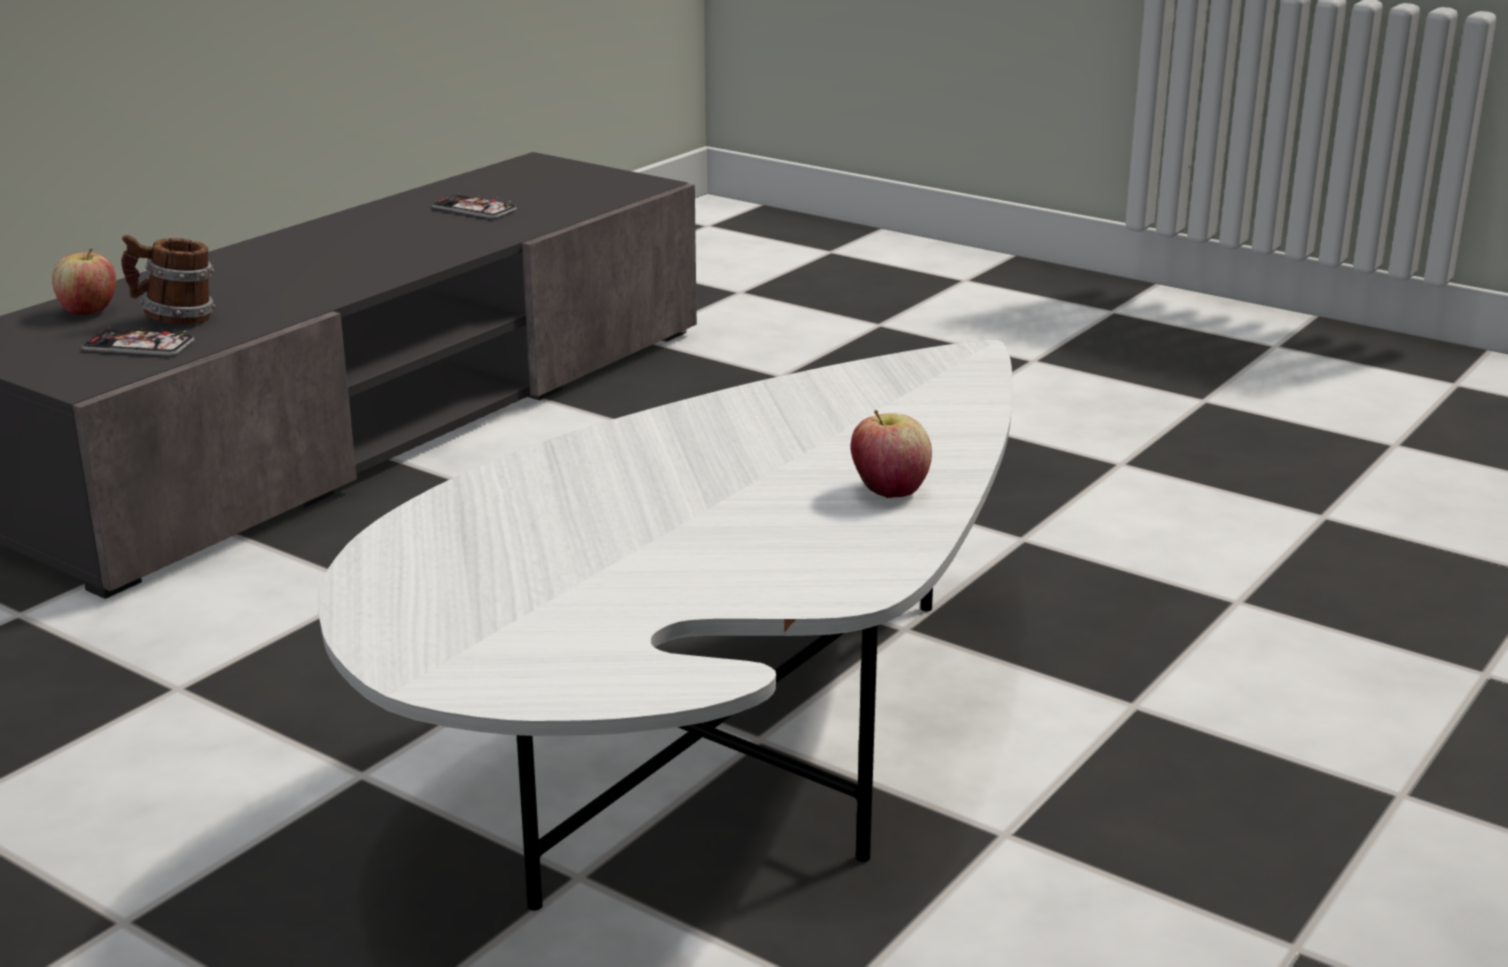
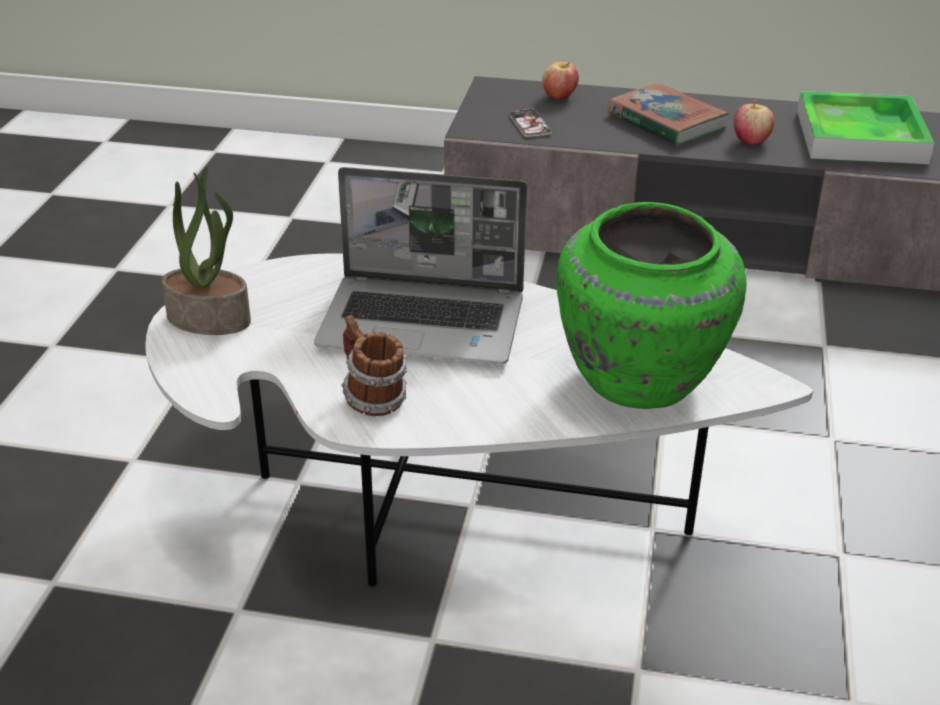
camera: 65 degrees right, 10 degrees up
(175, 319) = (574, 120): mug -> mug (372, 399)
(276, 277) = (666, 122): none -> book
(459, 645) = (210, 318): none -> potted plant
(474, 209) = (860, 136): phone -> tray
(654, 493) = (425, 322): none -> laptop
(889, 491) = (493, 403): apple -> apple (750, 141)
(914, 408) = (638, 382): none -> green vase

